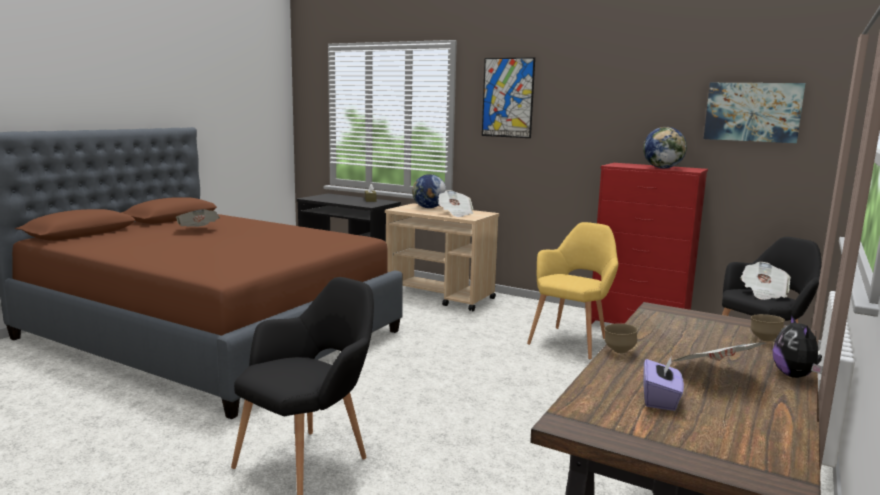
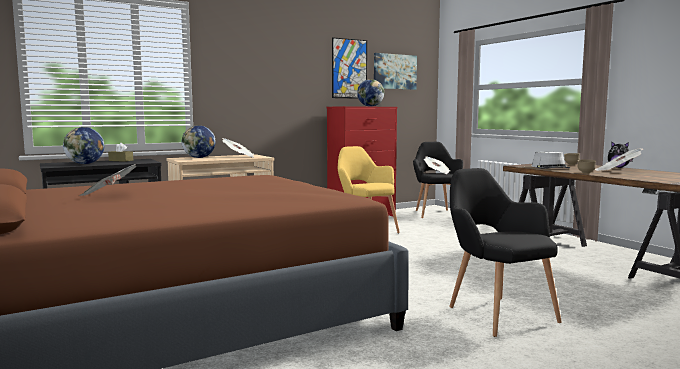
camera: 60 degrees left, 5 degrees down
(334, 199) = (85, 164): none -> globe
(507, 98) = (242, 57): picture -> picture (349, 68)
(660, 399) = (650, 176): purple tissue box -> none
(667, 328) = (550, 167): none -> grey hat

